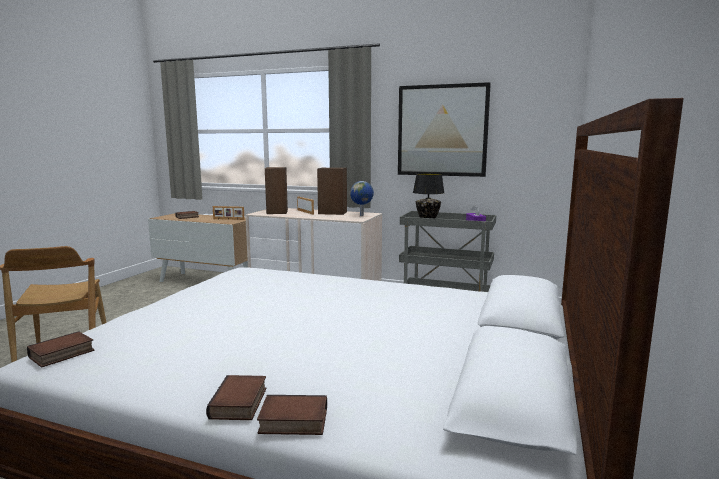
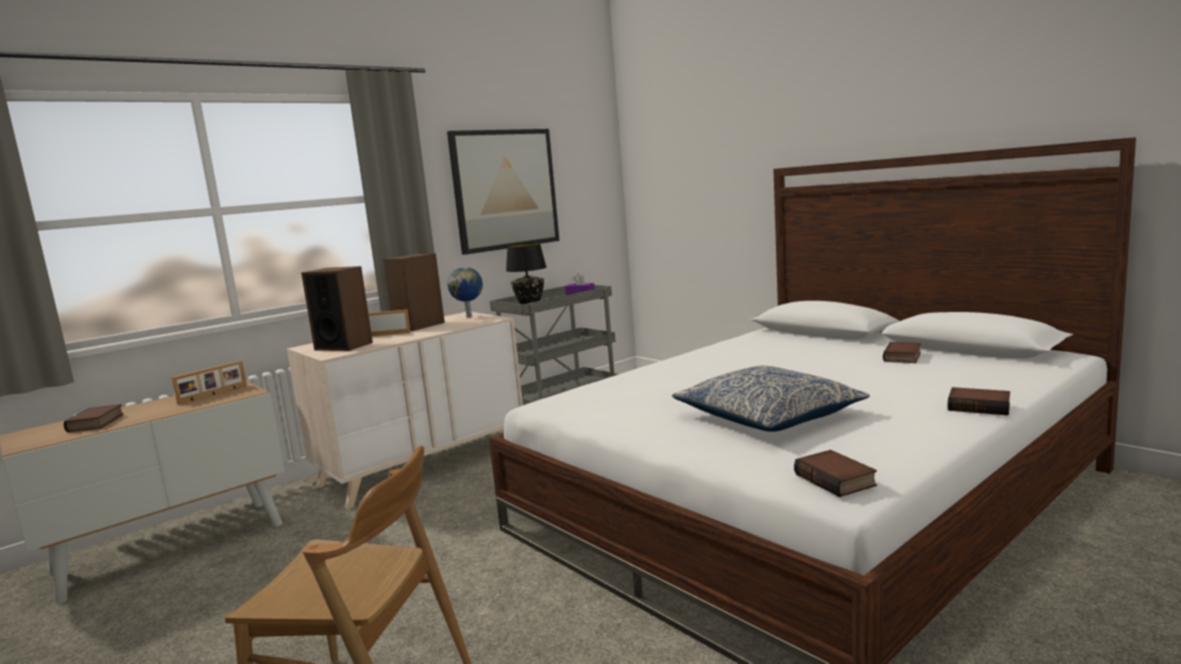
camera: 60 degrees left, 0 degrees up
(213, 323) = (767, 416): none -> pillow
(292, 422) = (1012, 394): book -> book (903, 357)

